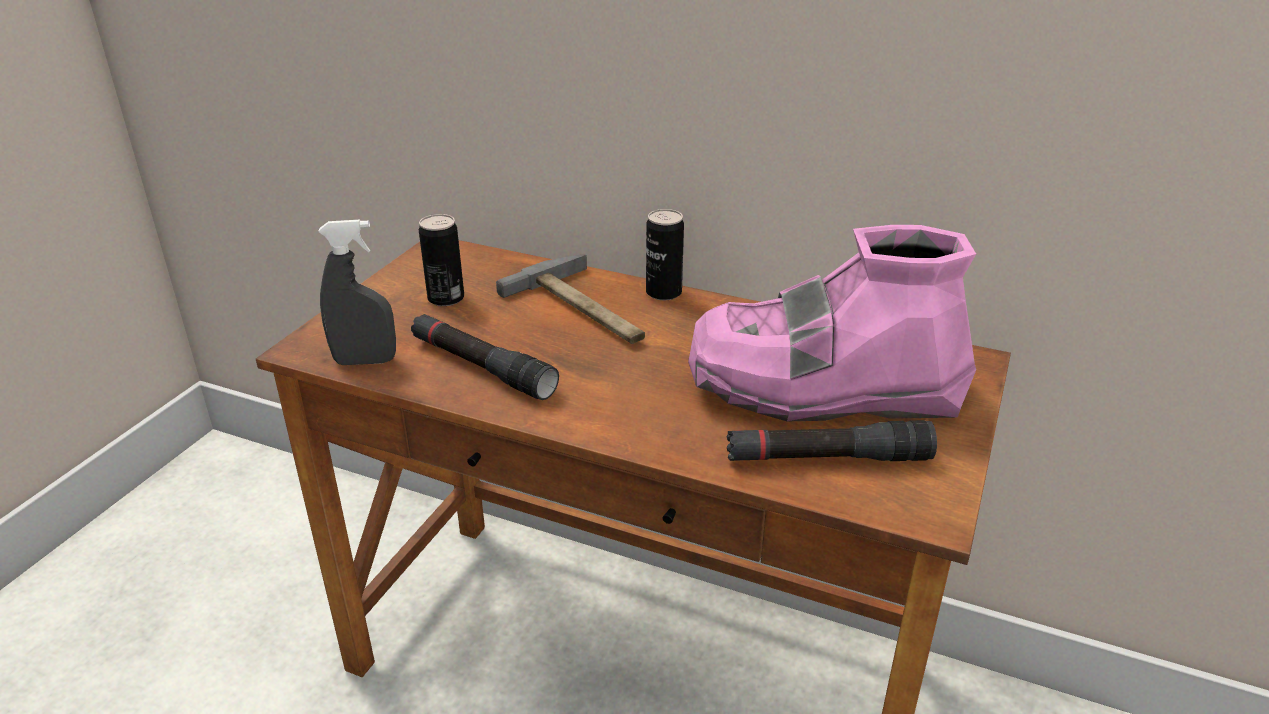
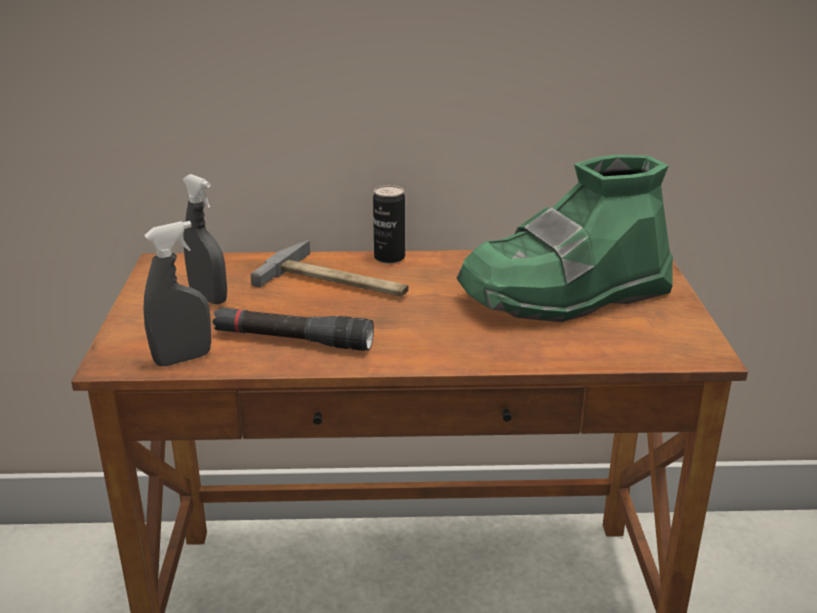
camera: 25 degrees left, 5 degrees down
(446, 298) = (208, 298): can -> grey spray bottle
(822, 387) = (565, 295): pink boot -> green boot
(827, 458) = (610, 338): black flashlight -> none

